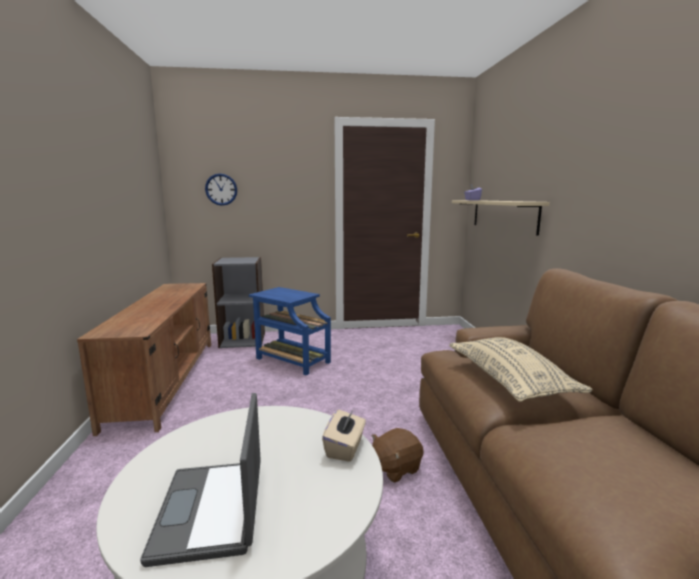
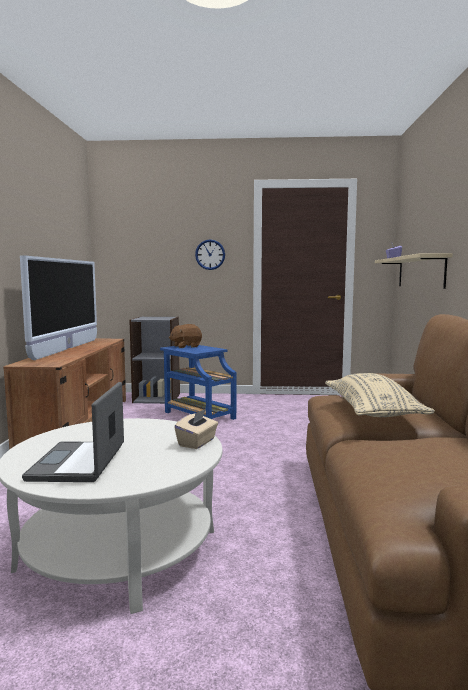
camera: 10 degrees right, 5 degrees down
(148, 303) = (67, 349): none -> television
(221, 189) = (144, 251): wall clock -> wall clock (210, 254)
(395, 468) = (265, 495): brown plush toy -> brown plush toy (186, 346)

